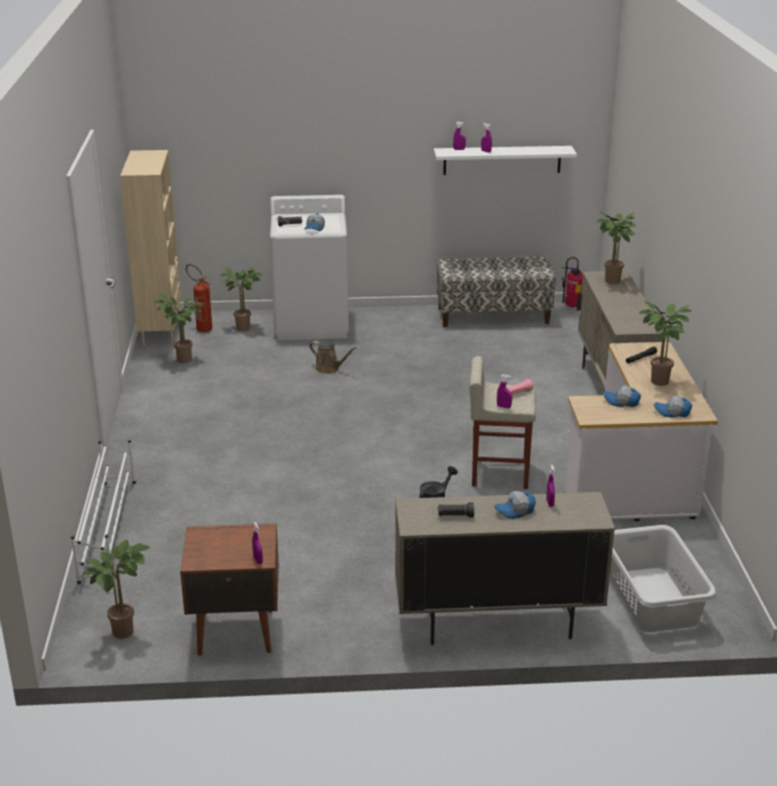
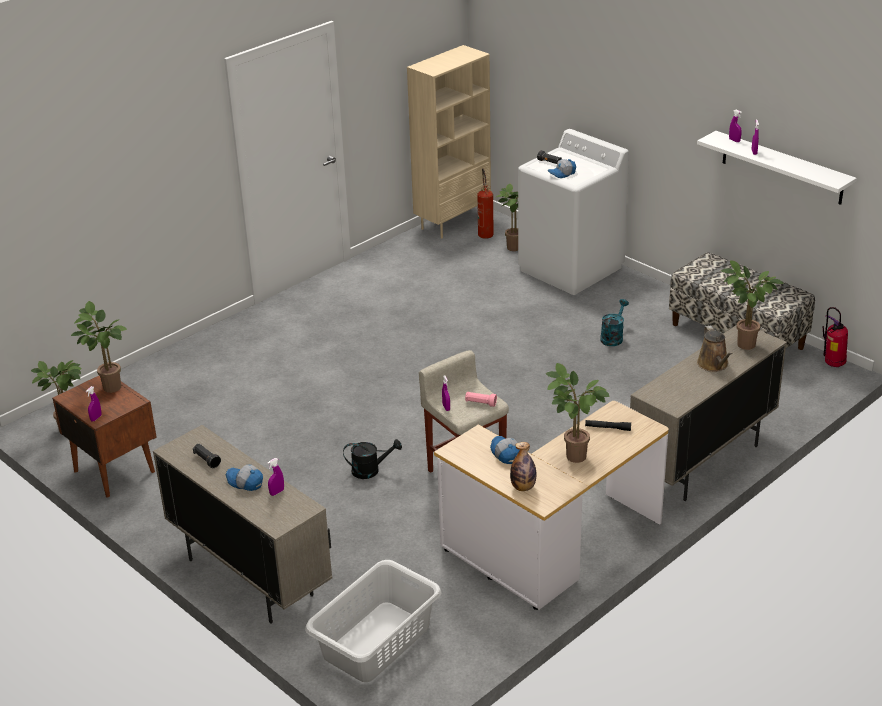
camera: 50 degrees right, 5 degrees up
(109, 529) = (172, 358): white shoe rack -> none
(182, 361) = (425, 254): potted plant -> potted plant (108, 387)
(329, 368) = (511, 315): brown watering can -> brown watering can (714, 365)
(423, 350) = (613, 337): none -> turquoise watering can
(672, 413) = (523, 487): cap -> bottle

